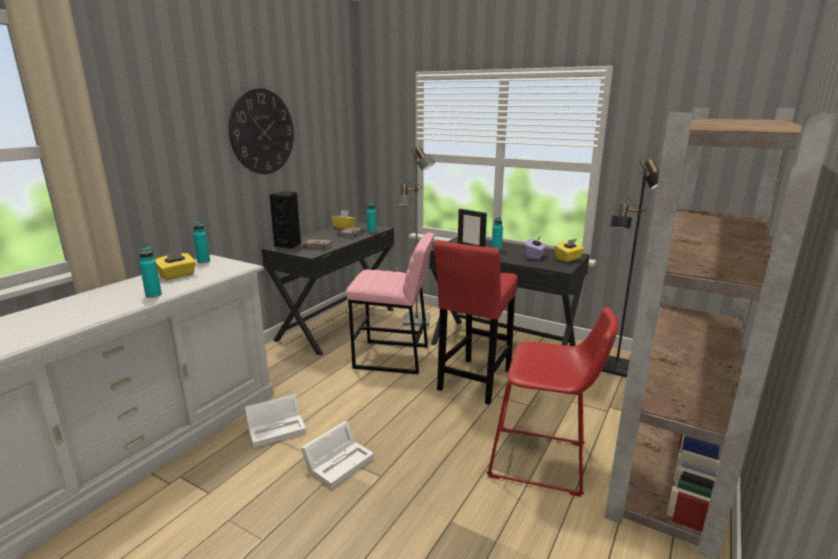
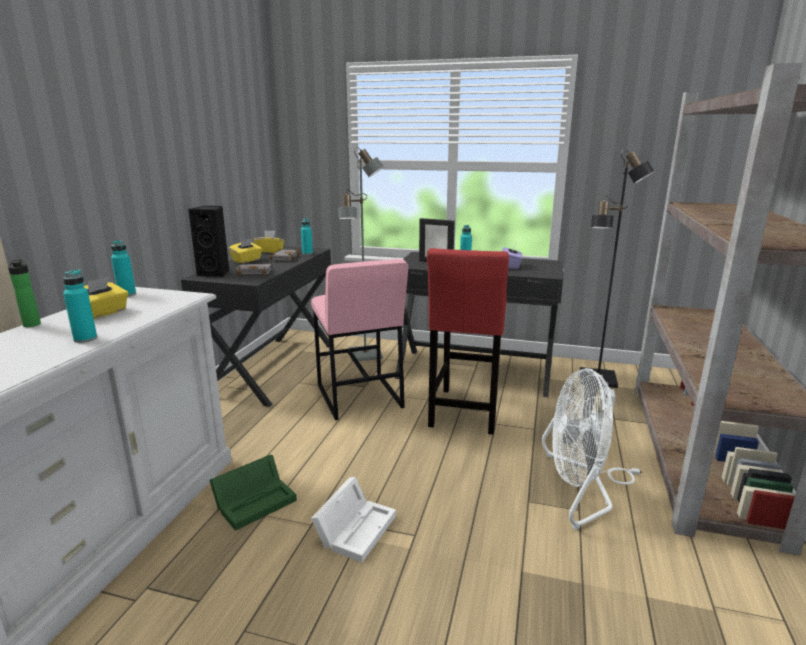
camera: 15 degrees left, 0 degrees up
(130, 280) = (32, 324): none -> bottle
(262, 132) = (173, 128): wall clock -> none
(278, 428) = (256, 500): white storage box -> green storage box
(394, 357) = (360, 397): pink chair -> pink chair turned 75 degrees clockwise
(544, 462) = (583, 486): red stool -> white fan
(568, 259) = (546, 266): yellow tissue box -> yellow tissue box (247, 260)

